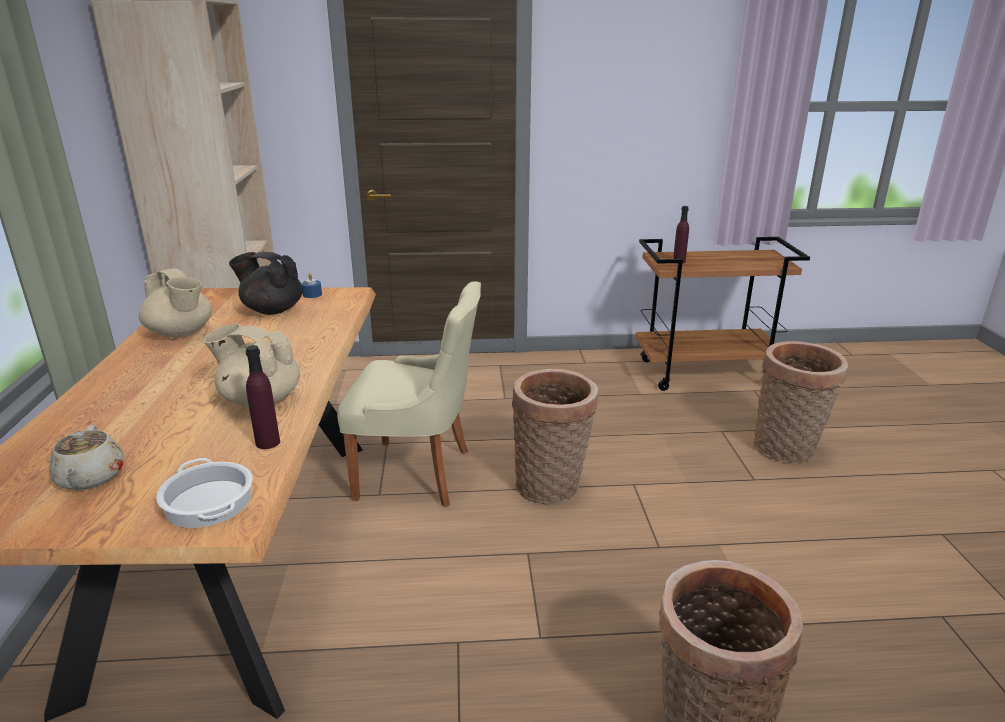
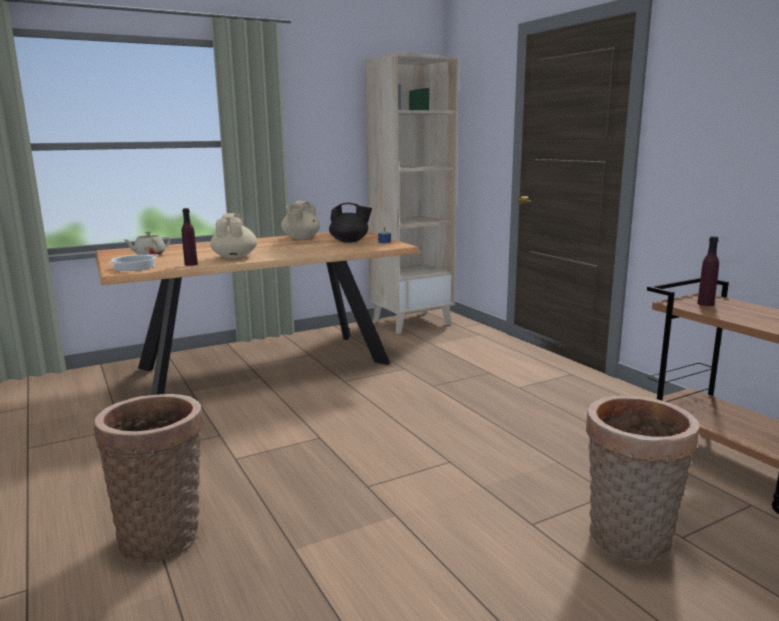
camera: 65 degrees right, 10 degrees down
(272, 310) = (350, 241): black teapot -> black teapot turned 105 degrees clockwise
(418, 474) = (378, 385): beige chair -> none
(551, 486) = (410, 429): basket -> none

